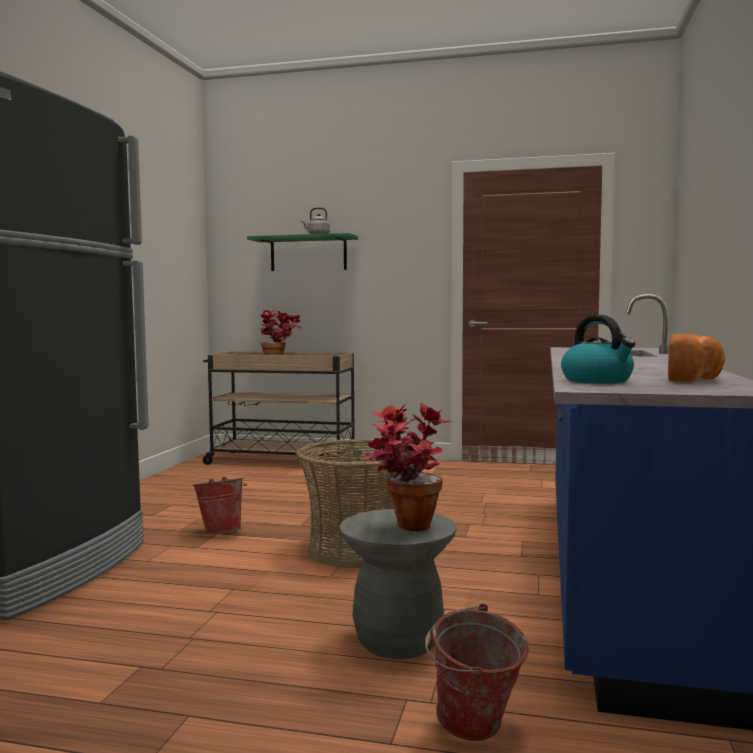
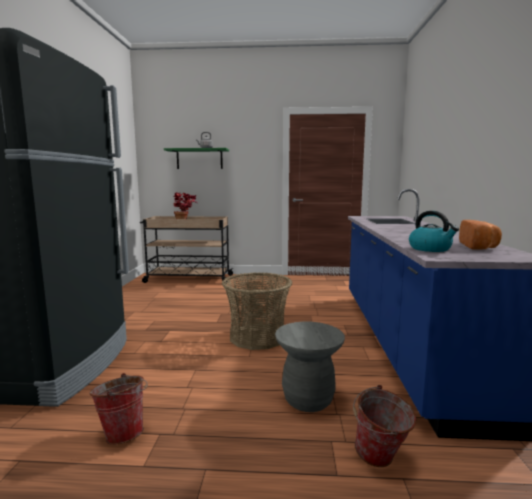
camera: 10 degrees left, 5 degrees up
(221, 532) = (172, 329): bucket -> bucket (123, 432)
(405, 529) = (316, 337): potted plant -> none

